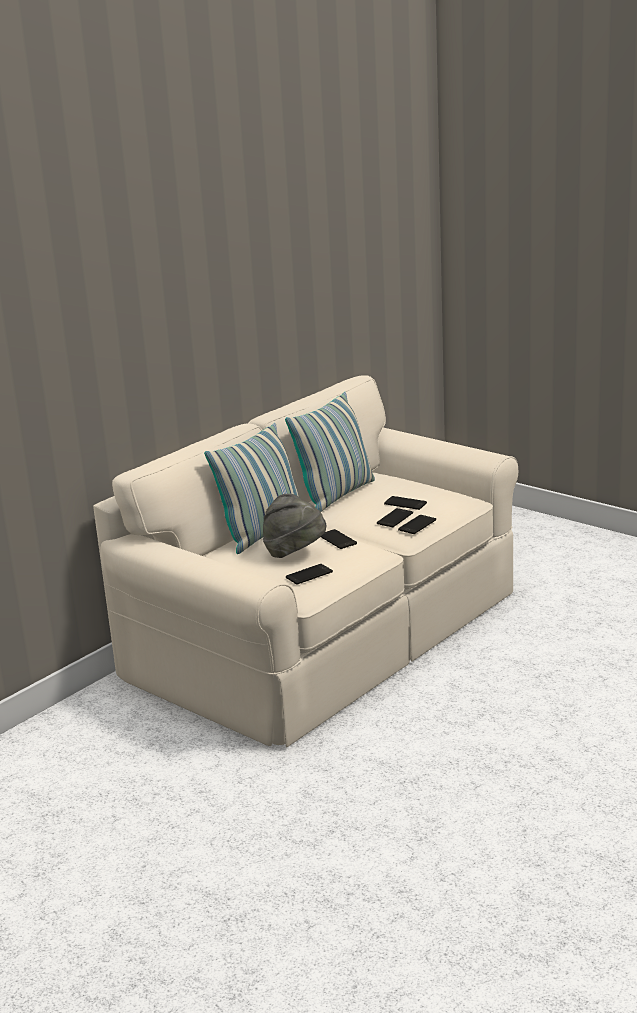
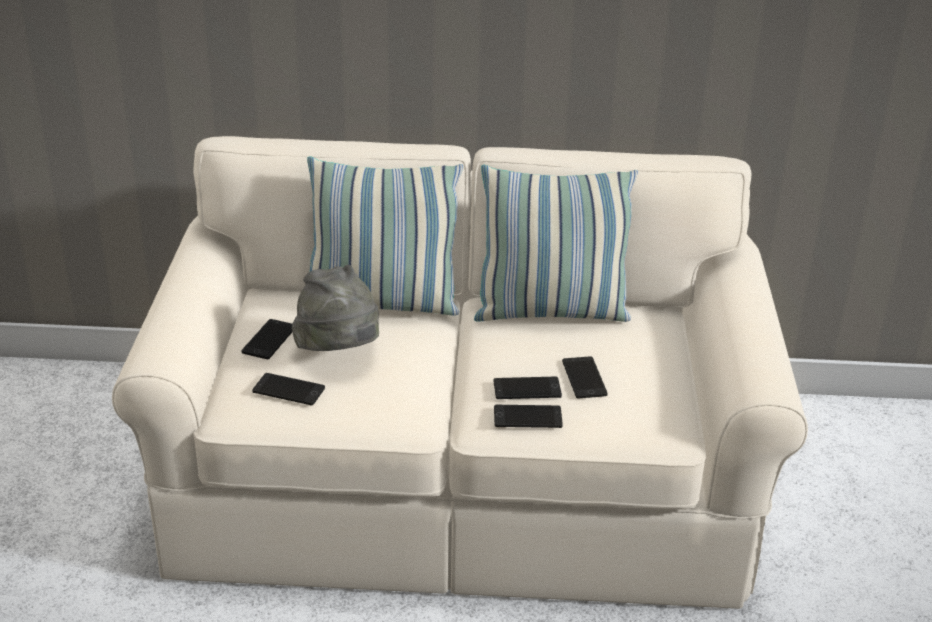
camera: 50 degrees right, 10 degrees up
(337, 540) = (413, 369): phone -> phone (269, 340)

